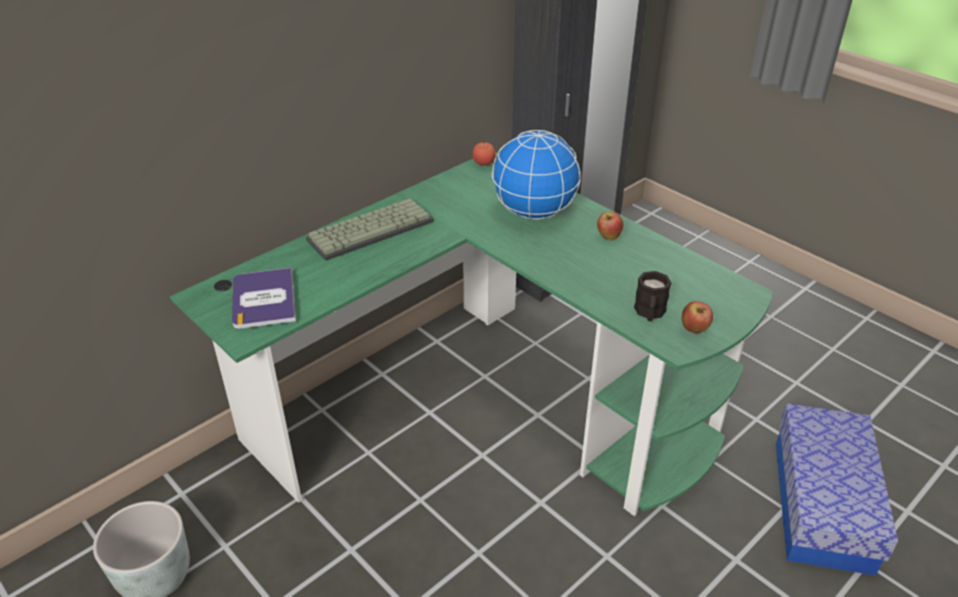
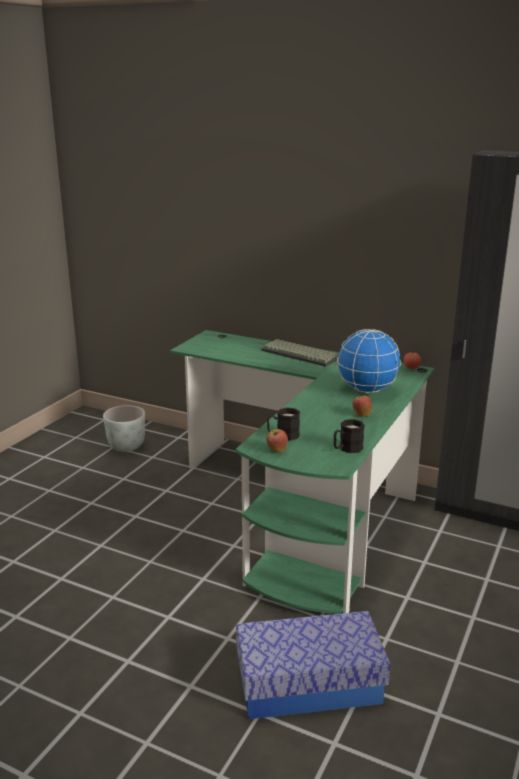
camera: 70 degrees right, 15 degrees down
(263, 299) = (216, 345): book -> none
(703, 273) = (347, 449): none -> black mug

